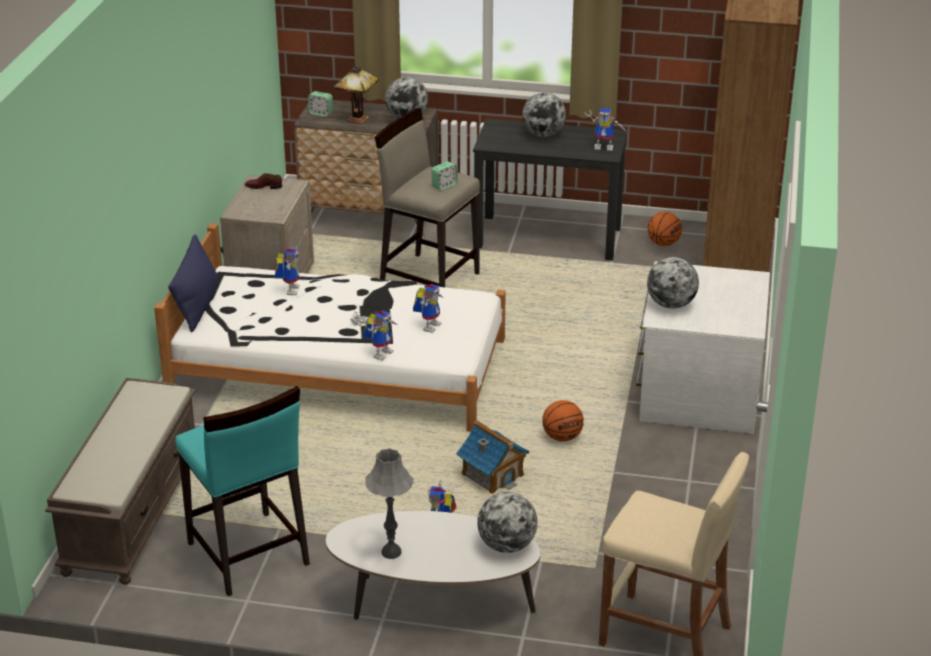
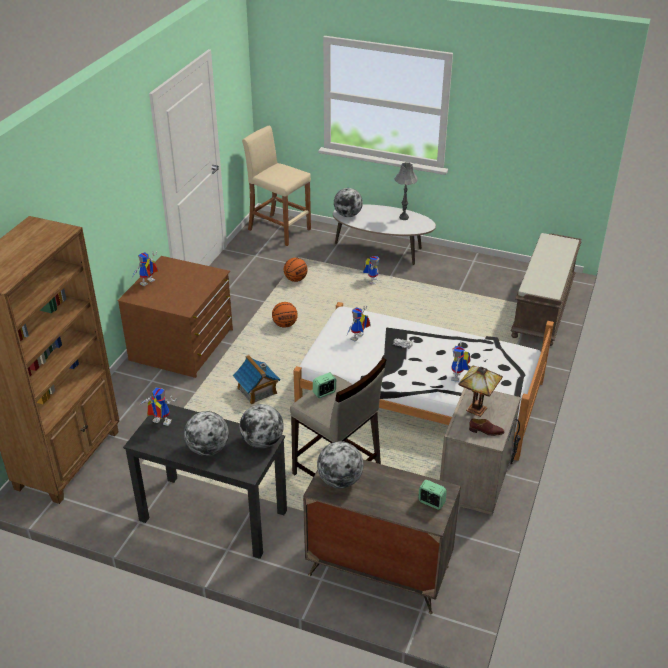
camera: 170 degrees left, 5 degrees up
(197, 304) = (528, 376): blue pillow -> none
(248, 554) = (475, 280): turquoise stool -> none
(358, 120) = (392, 485): table lamp -> table lamp (476, 408)
(381, 352) = (394, 321): toy robot -> toy robot (148, 283)
(492, 475) = (334, 307): toy house -> toy house (257, 391)
(663, 243) = (114, 492): basketball -> basketball (295, 279)
(671, 305) = (202, 282): globe -> globe (262, 442)
(698, 392) = (183, 345): white dresser -> brown dresser

